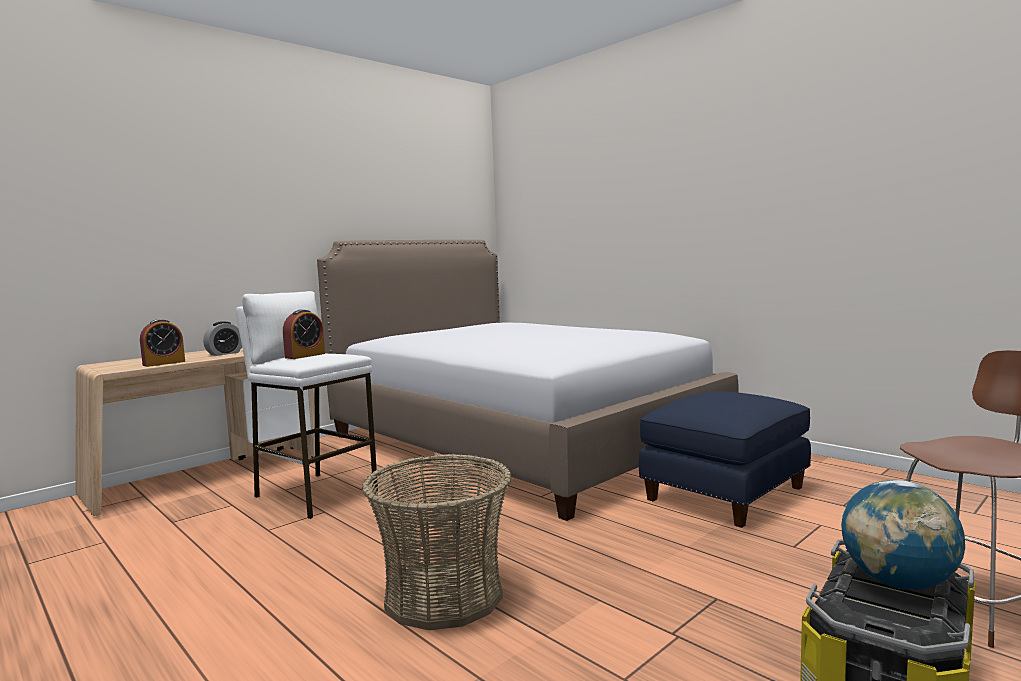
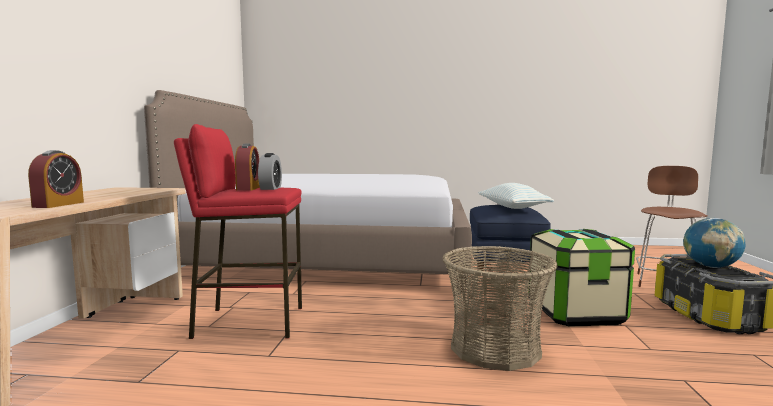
camera: 40 degrees left, 0 degrees up
(224, 353) = (100, 195): alarm clock -> alarm clock (270, 188)
(315, 494) = (249, 322): white stool -> red stool
(648, 593) = (575, 313): none -> storage box
(727, 401) = (512, 207): none -> pillow

